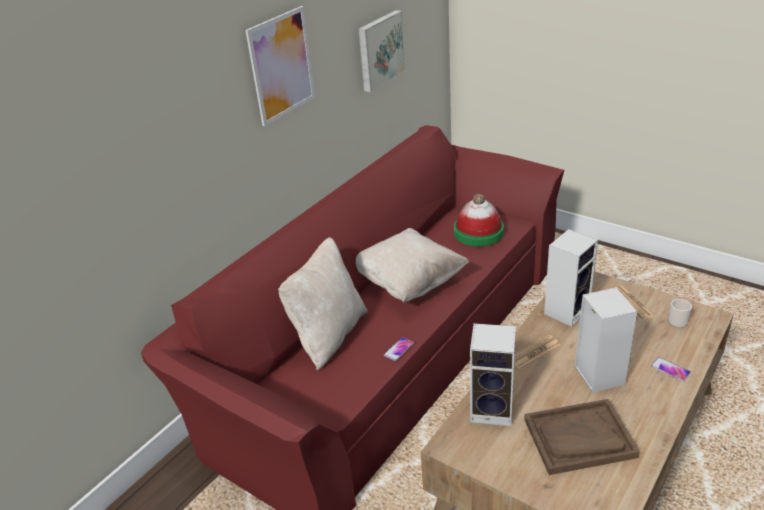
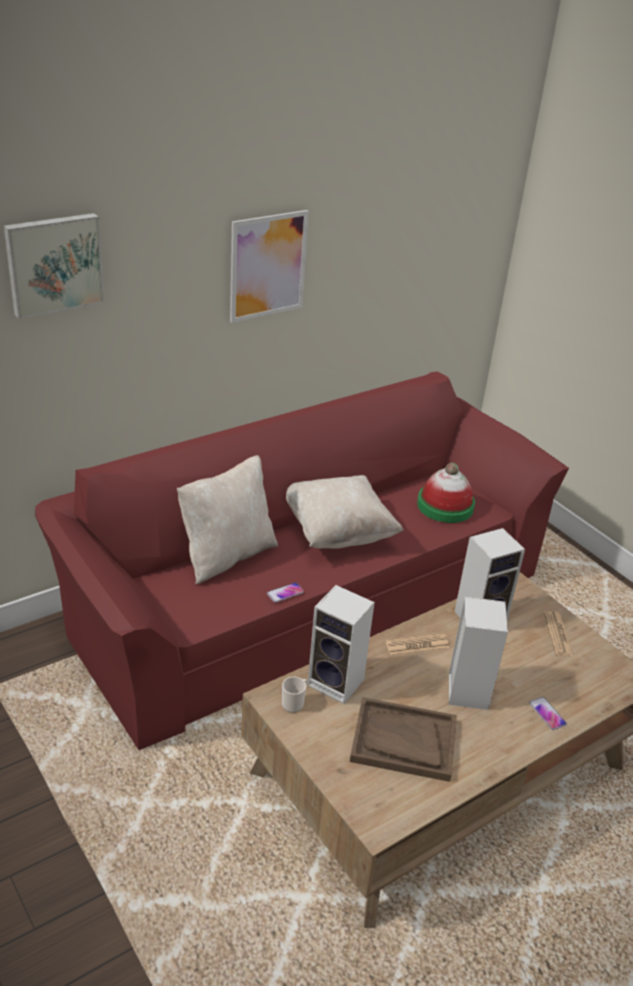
camera: 15 degrees right, 0 degrees up
(379, 50) = (401, 276): picture -> picture (54, 263)
(678, 321) = (593, 670): mug -> mug (294, 703)

